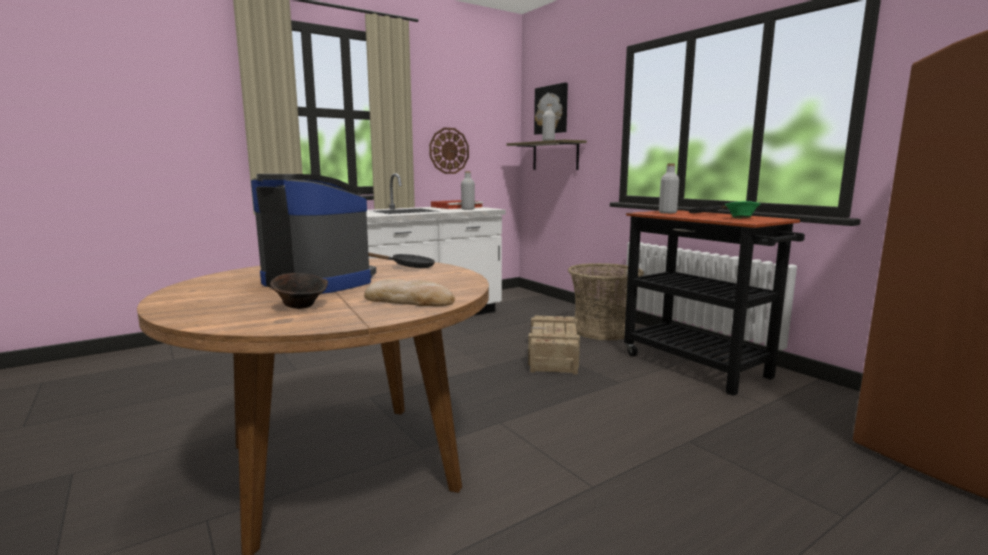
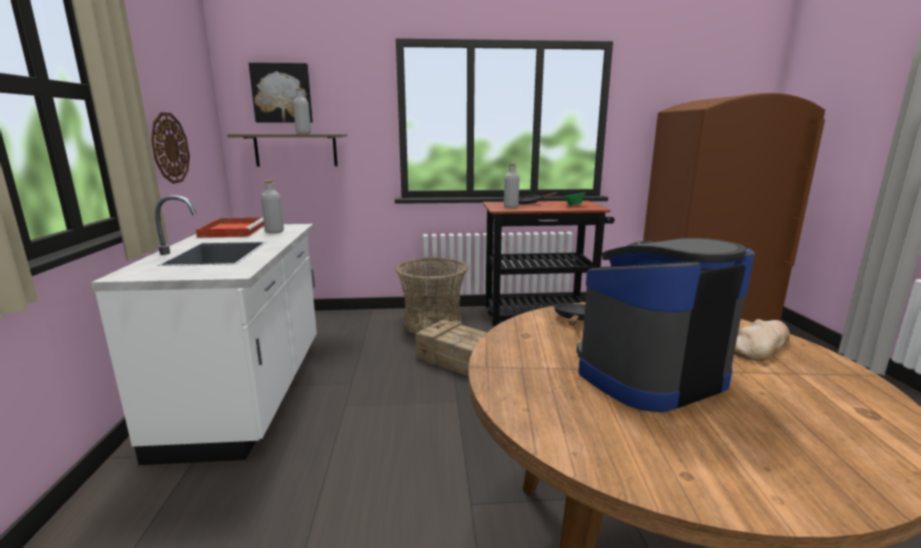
camera: 60 degrees left, 5 degrees up
(301, 306) = (797, 397): brown bowl -> none

